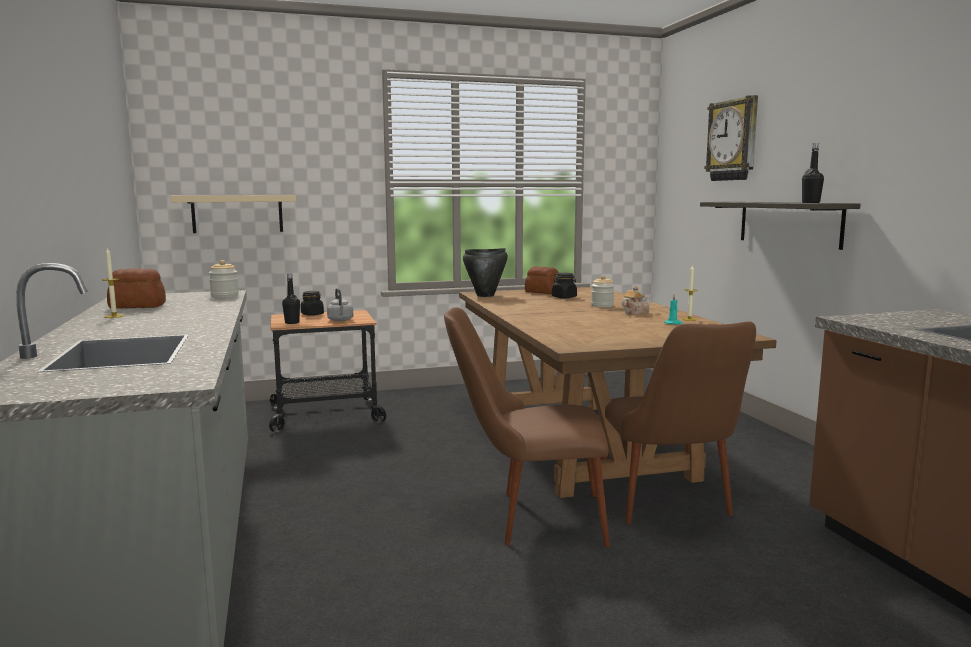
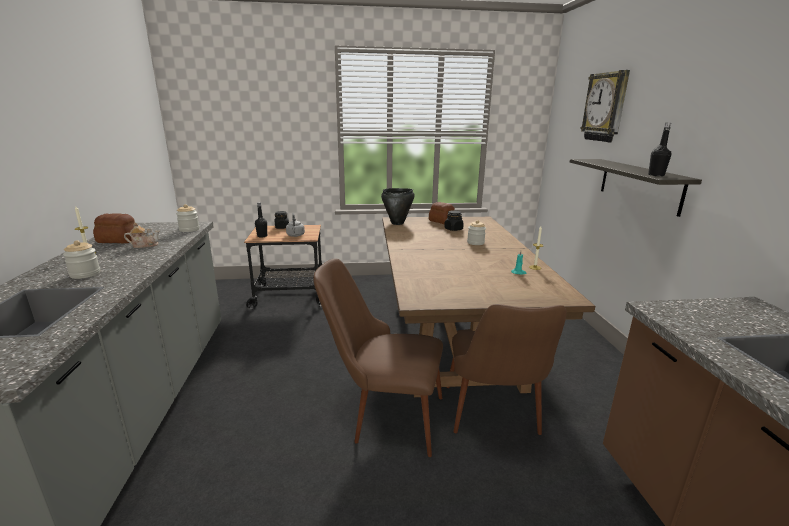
camera: 10 degrees right, 10 degrees up
(143, 328) = (85, 274): none -> jar
(237, 213) = (234, 154): beige shelf -> none
(635, 312) = (496, 254): teapot -> teapot (145, 245)

